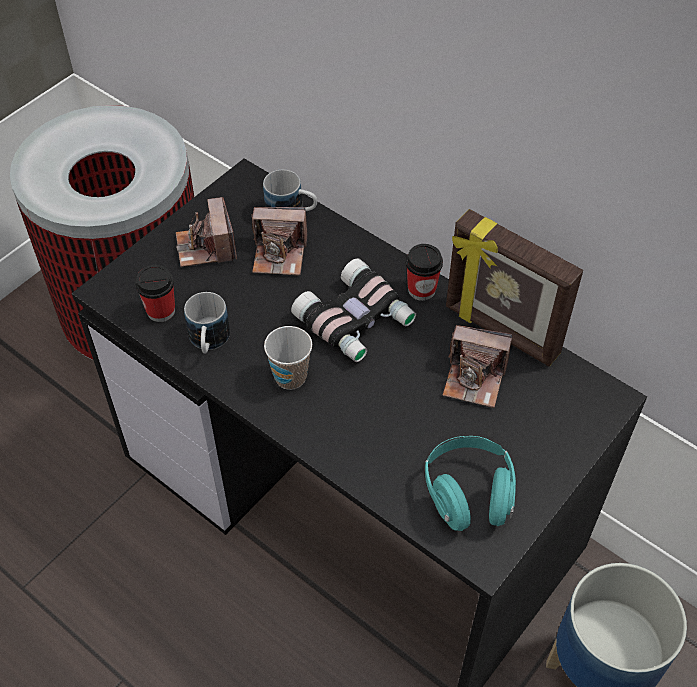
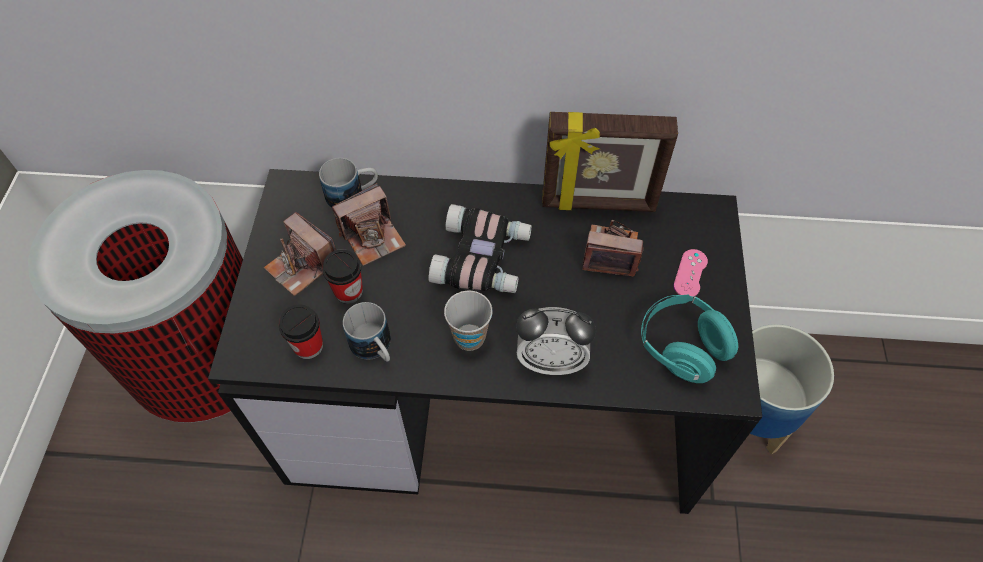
camera: 35 degrees left, 5 degrees up
(342, 435) = (551, 360): none -> alarm clock
(421, 290) = (512, 203): cup -> cup (348, 291)
(474, 378) = (610, 253): camera -> camera turned 150 degrees counterclockwise
(535, 438) = (690, 273): none -> pink game controller

